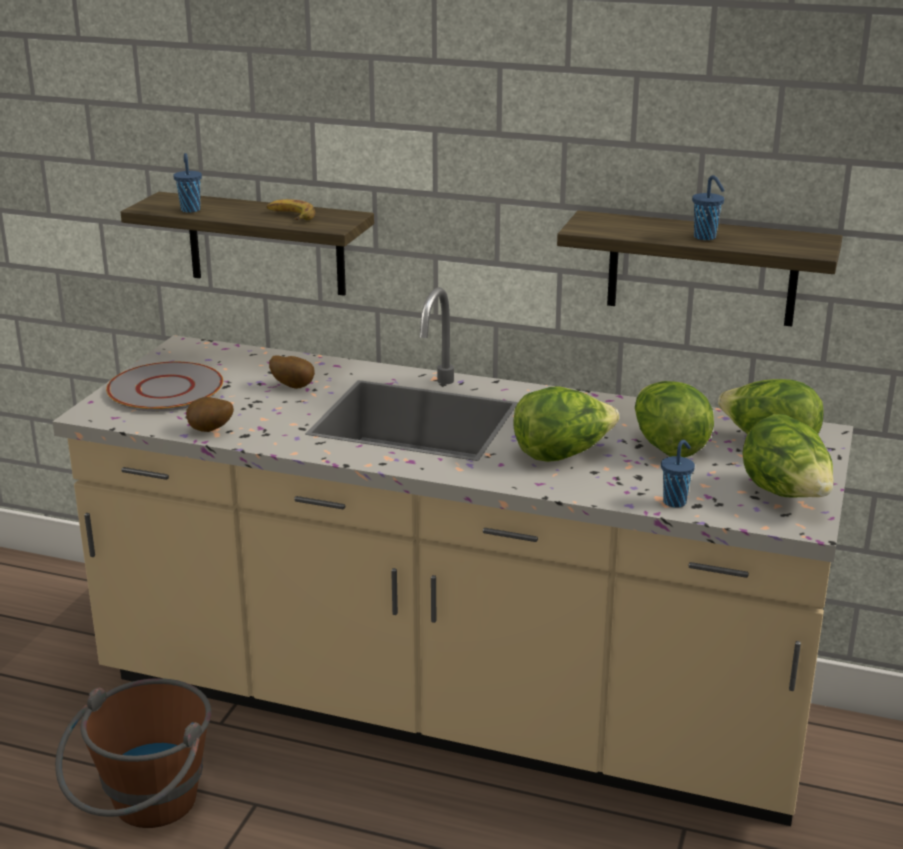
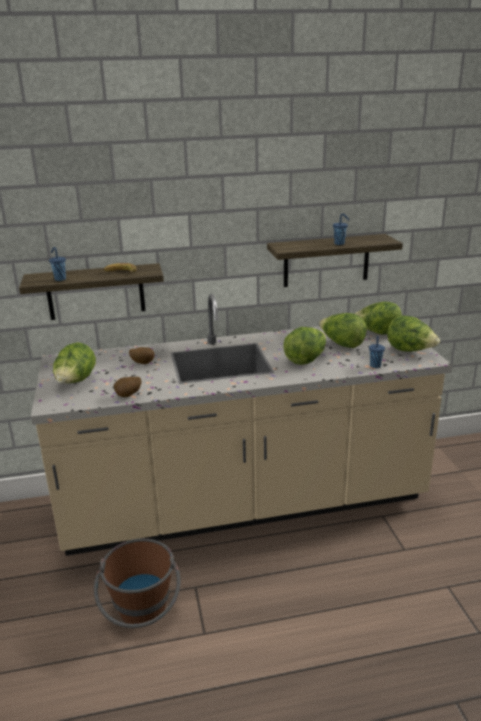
camera: 30 degrees left, 0 degrees up
(166, 389) = (76, 382): grey plate -> lettuce

